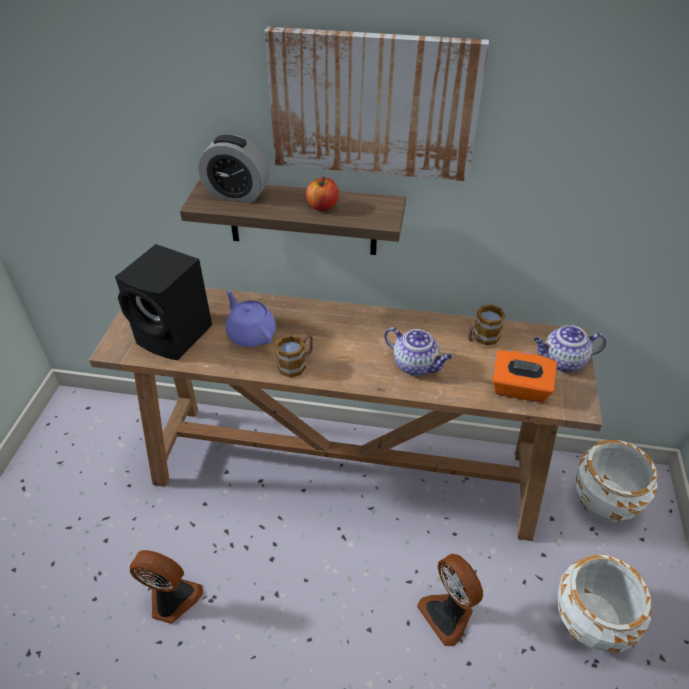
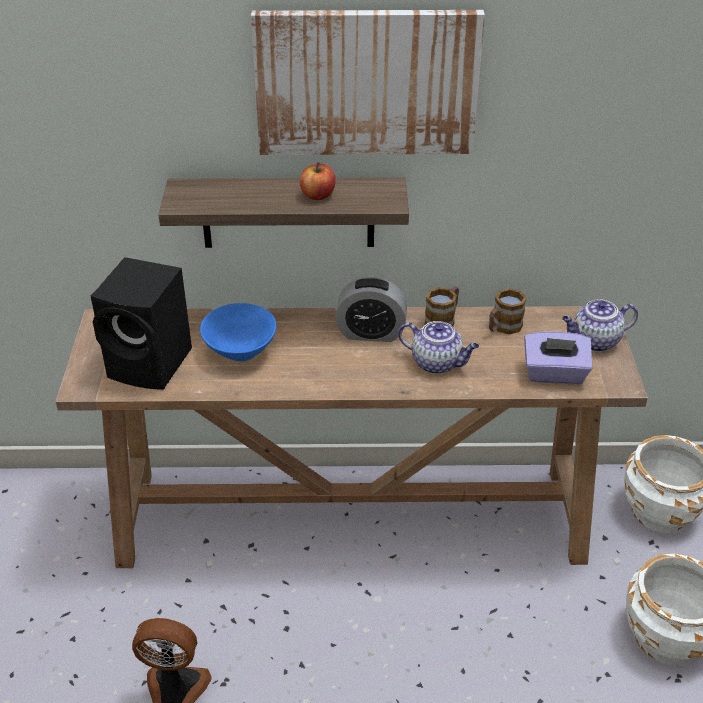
camera: 10 degrees left, 5 degrees down
(237, 194) = (217, 191): alarm clock -> alarm clock (371, 333)
(251, 334) = (240, 352): purple teapot -> blue bowl
(296, 364) = (303, 377): mug -> mug (443, 320)
(448, 614) = (507, 654): fan -> none
(519, 389) = (554, 374): orange tissue box -> purple tissue box

